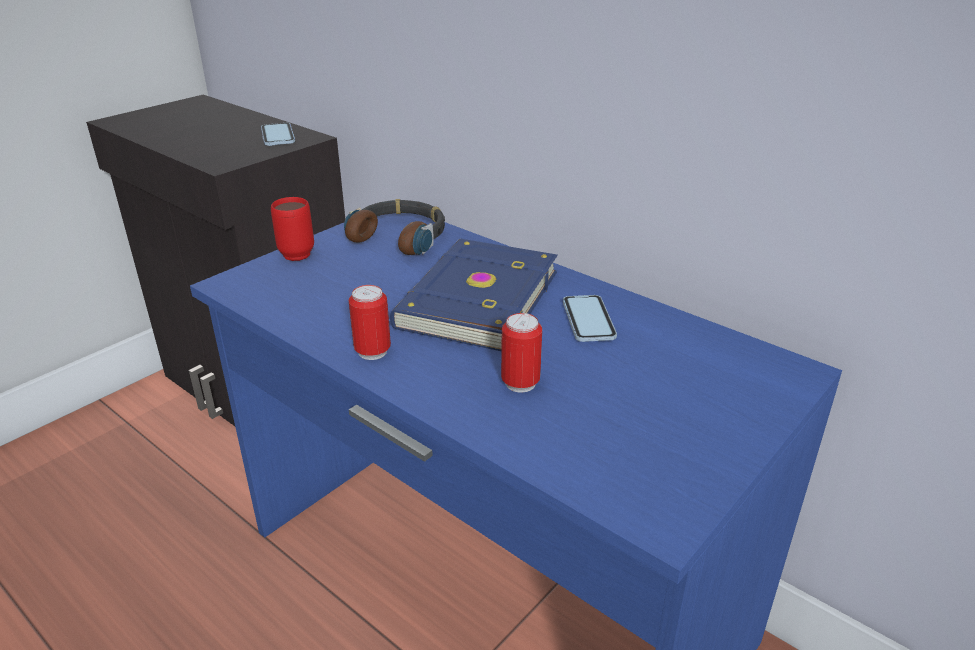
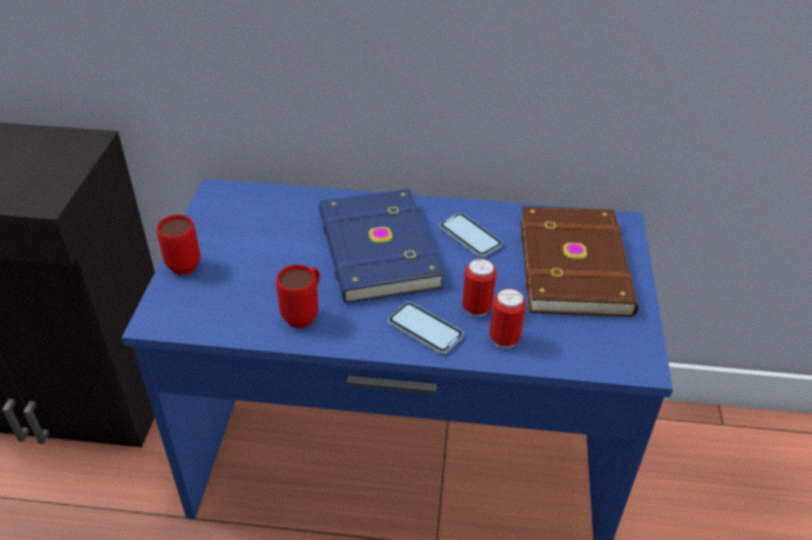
camera: 35 degrees left, 10 degrees up
(278, 136) = (56, 148): phone -> phone (425, 329)
(348, 323) = (305, 314): none -> red mug
(372, 352) = (351, 330): can -> can (504, 339)
(400, 236) = (252, 213): headphones -> none
(689, 388) = (576, 265): none -> brown book

